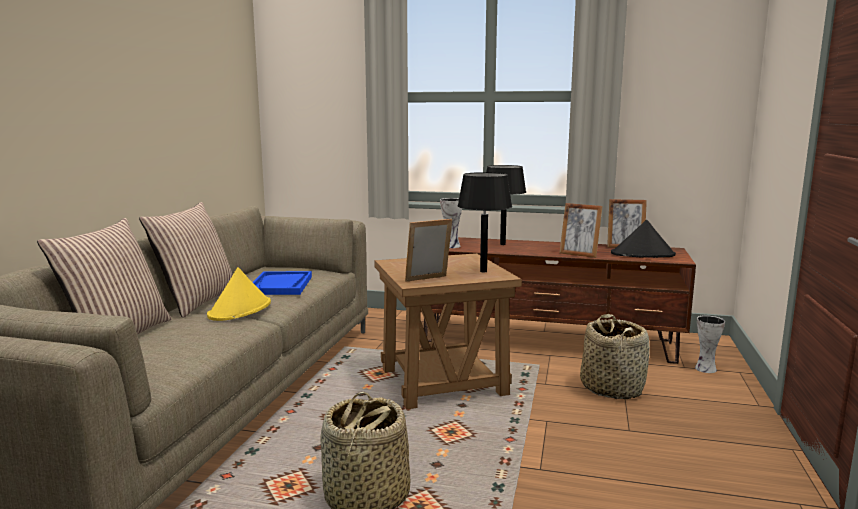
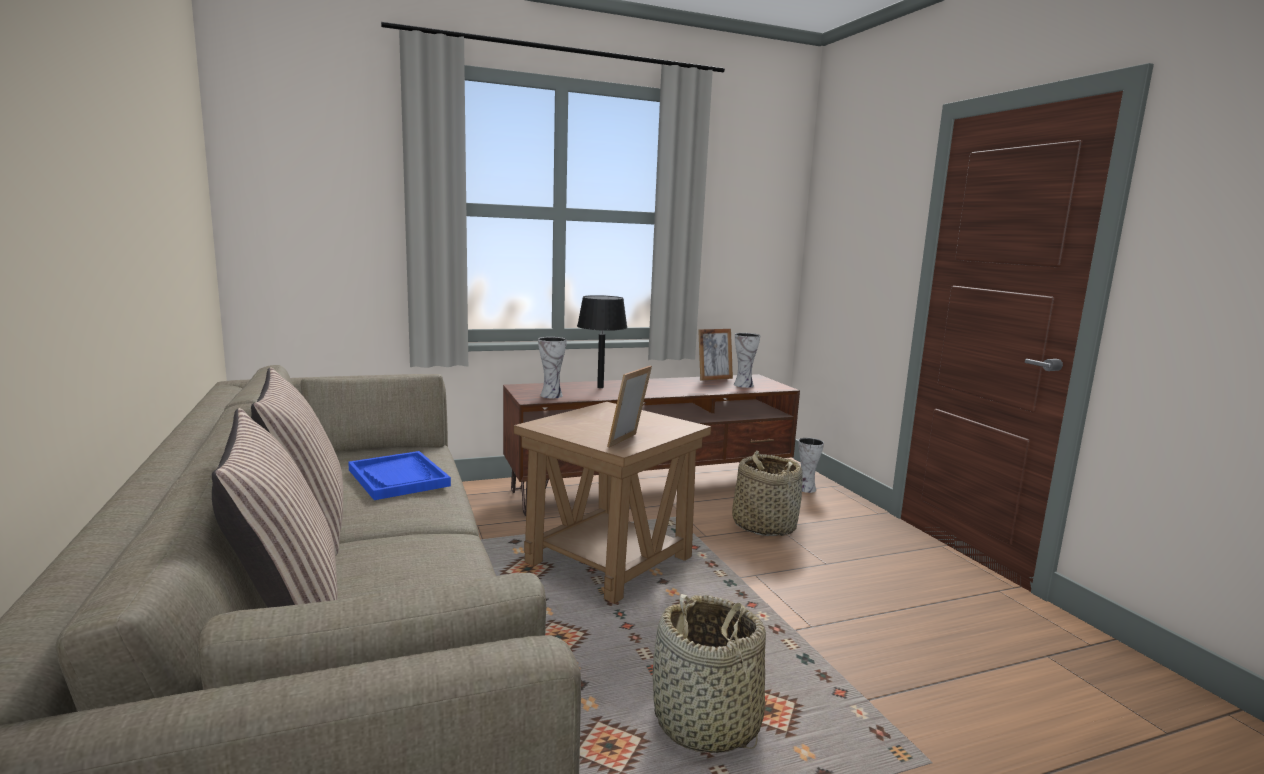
camera: 35 degrees left, 0 degrees up
(240, 310) = (407, 524): yellow hat -> none
(483, 271) = (660, 423): black table lamp -> none
(579, 254) = (693, 391): picture frame -> none
(643, 254) = (743, 385): black hat -> vase

